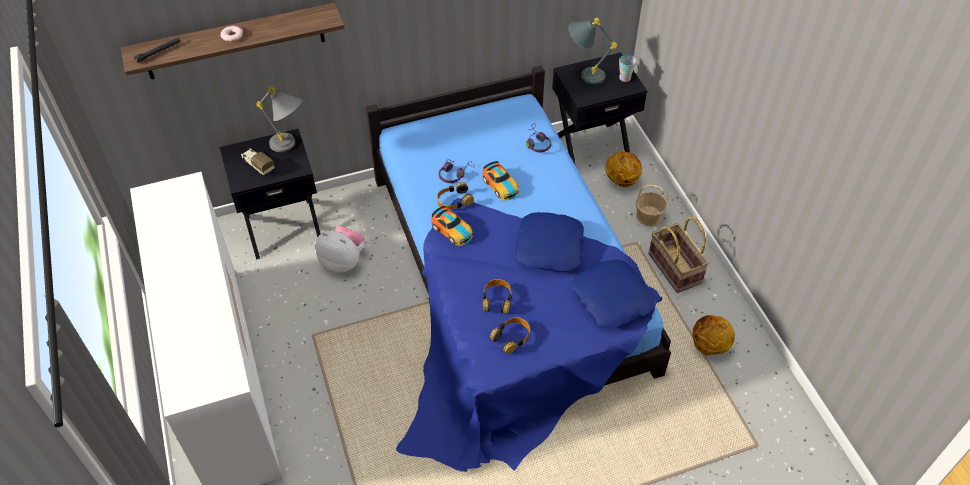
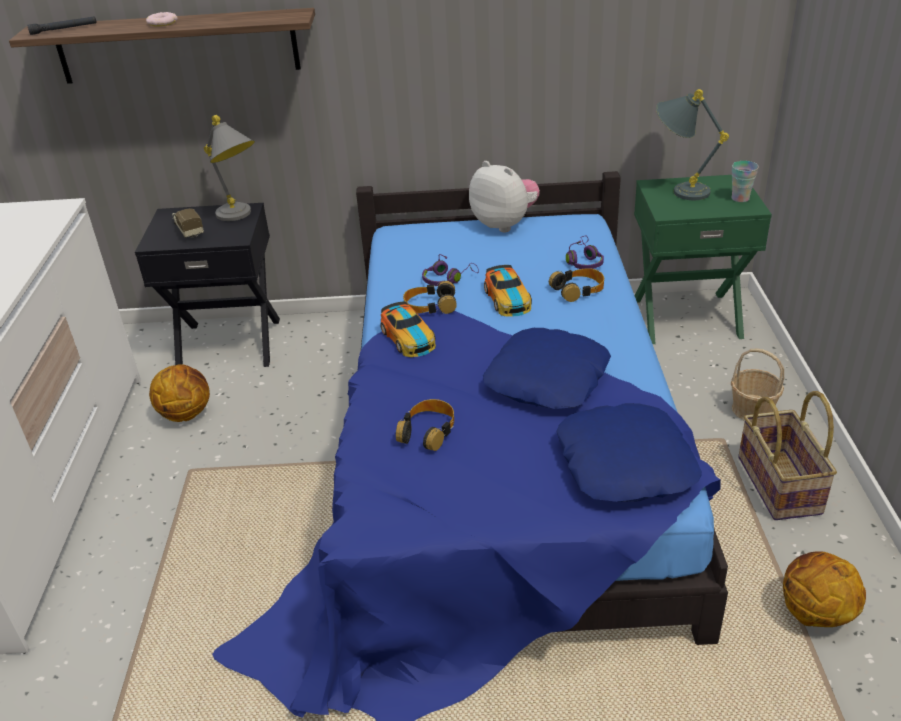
camera: 20 degrees right, 15 degrees down
(343, 261) = (282, 392): plush toy -> plush toy (504, 224)
(511, 337) = (425, 486): headphones -> headphones (578, 290)
(590, 147) = (686, 316): black nightstand -> green nightstand
(621, 180) = (721, 360): basketball -> basketball (186, 413)

